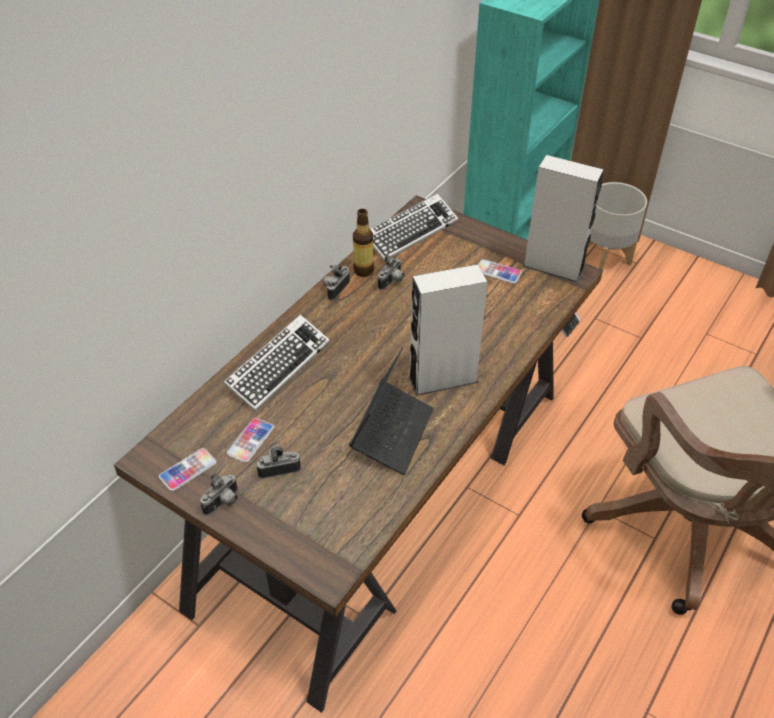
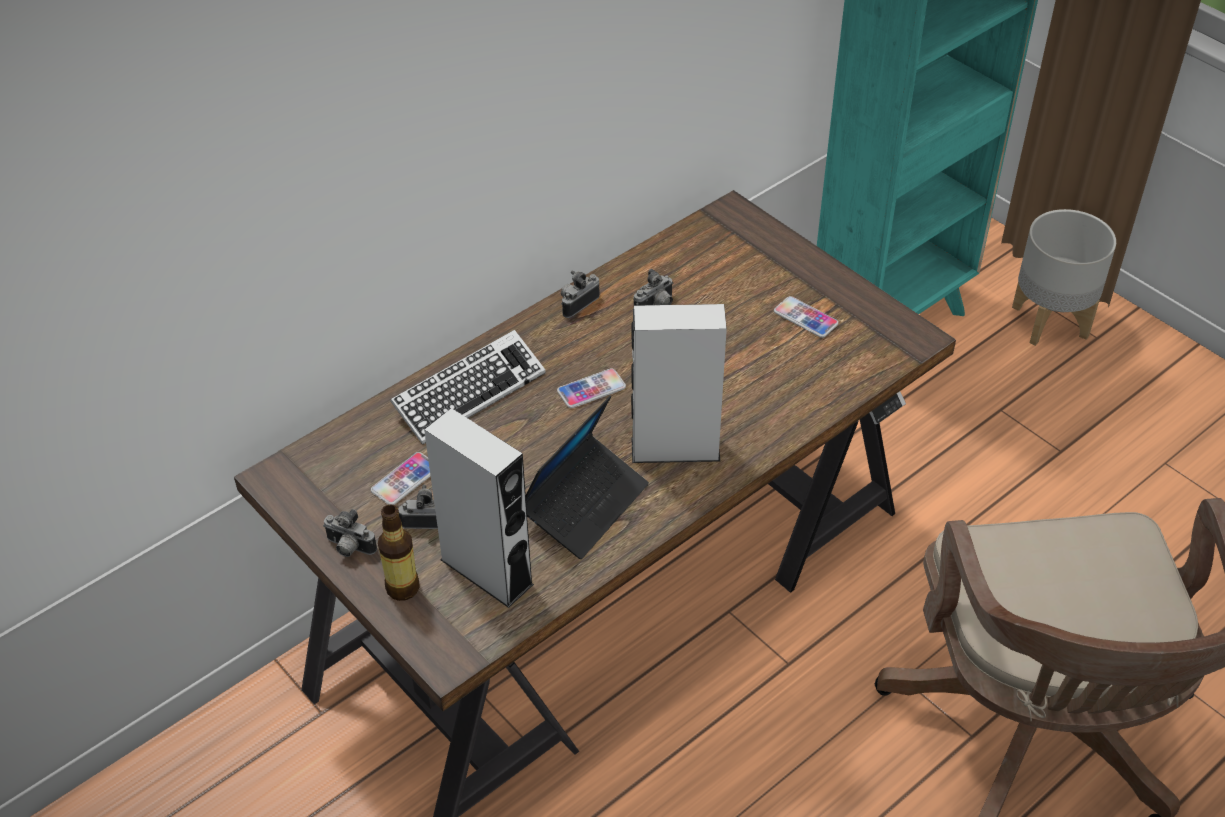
camera: 15 degrees right, 0 degrees up
(188, 470) = (319, 500): phone -> phone (591, 389)
(223, 503) = (349, 548): camera -> camera turned 60 degrees clockwise
(363, 270) = (623, 285): bottle -> bottle (402, 588)
(410, 232) = (706, 242): keyboard -> none
(553, 267) = (886, 324): grey speaker -> grey speaker (486, 572)

